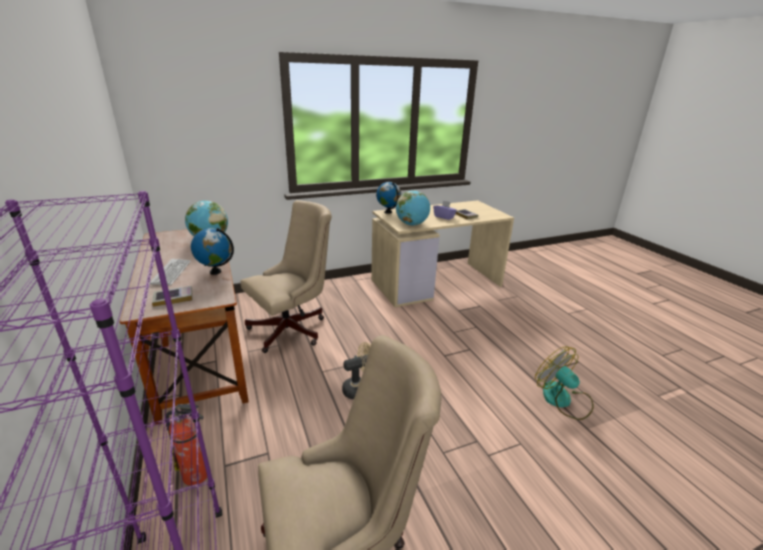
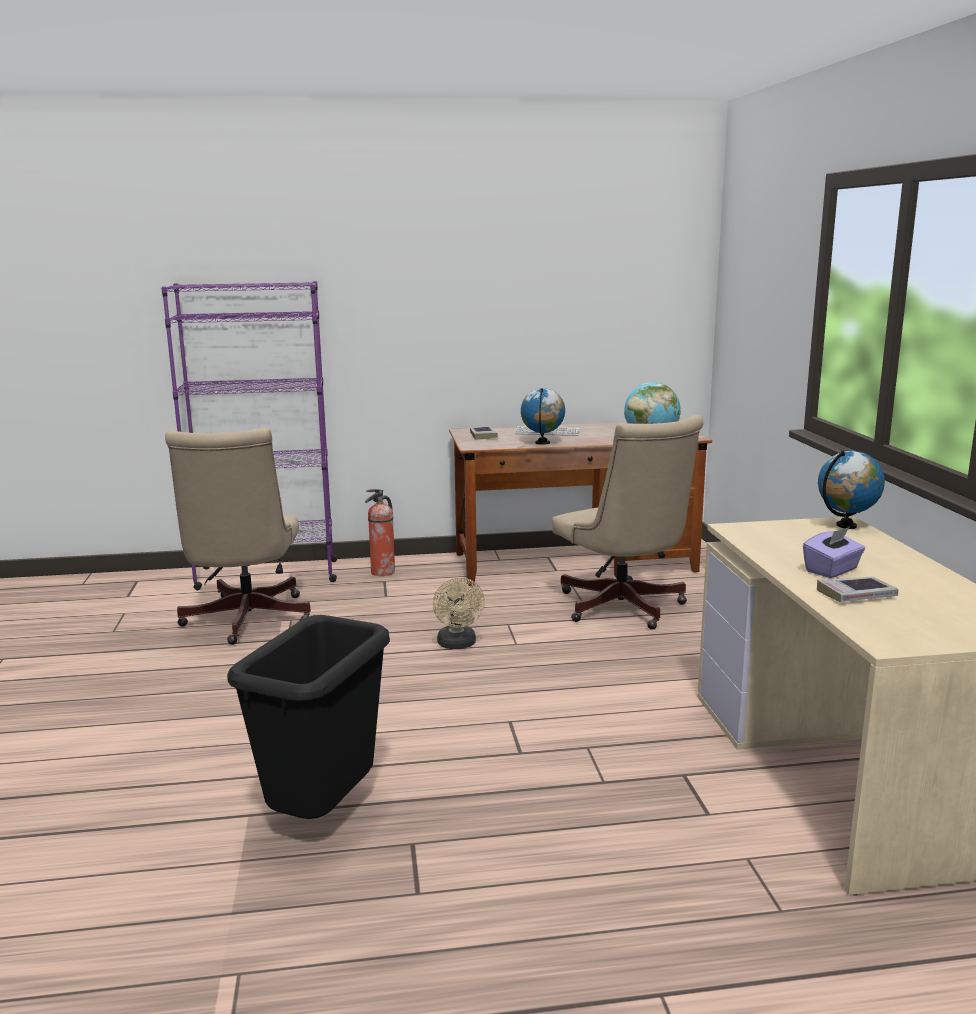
camera: 105 degrees right, 10 degrees down
(412, 224) = (755, 536): globe -> none
(563, 400) = (324, 815): fan -> black trash can

